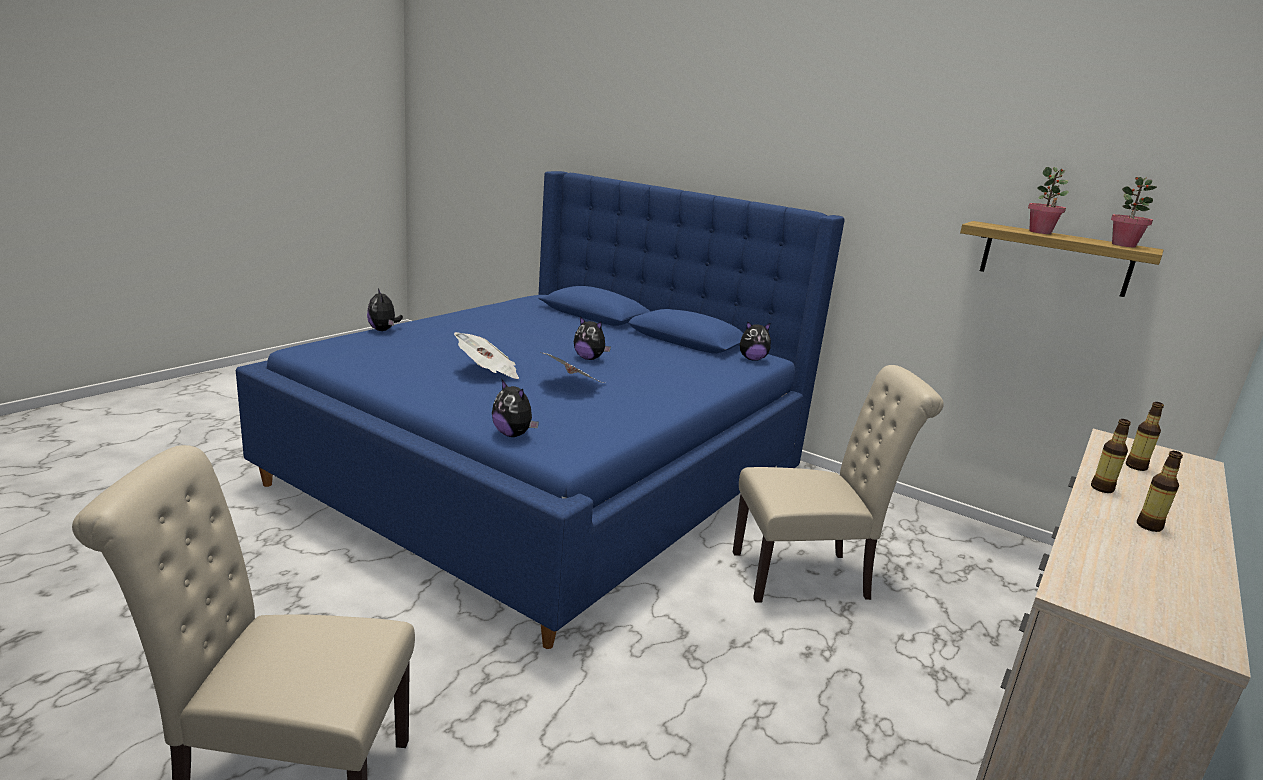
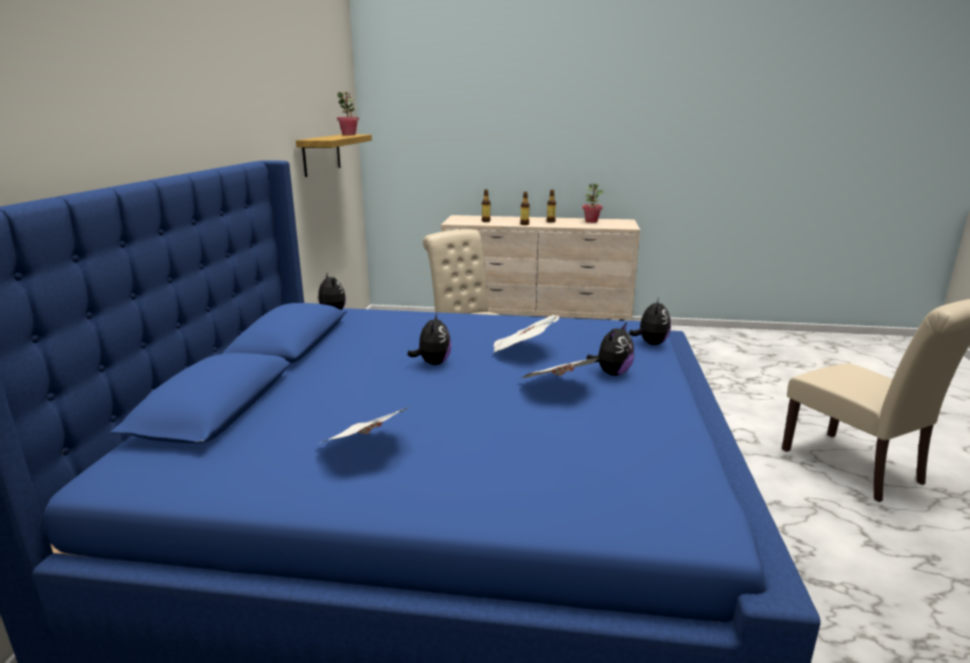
camera: 115 degrees left, 0 degrees up
(383, 330) = (526, 516): plush toy -> plush toy (612, 373)
(496, 324) = (365, 448): none -> newspaper
(1040, 232) = (329, 137): potted plant -> potted plant (591, 221)

